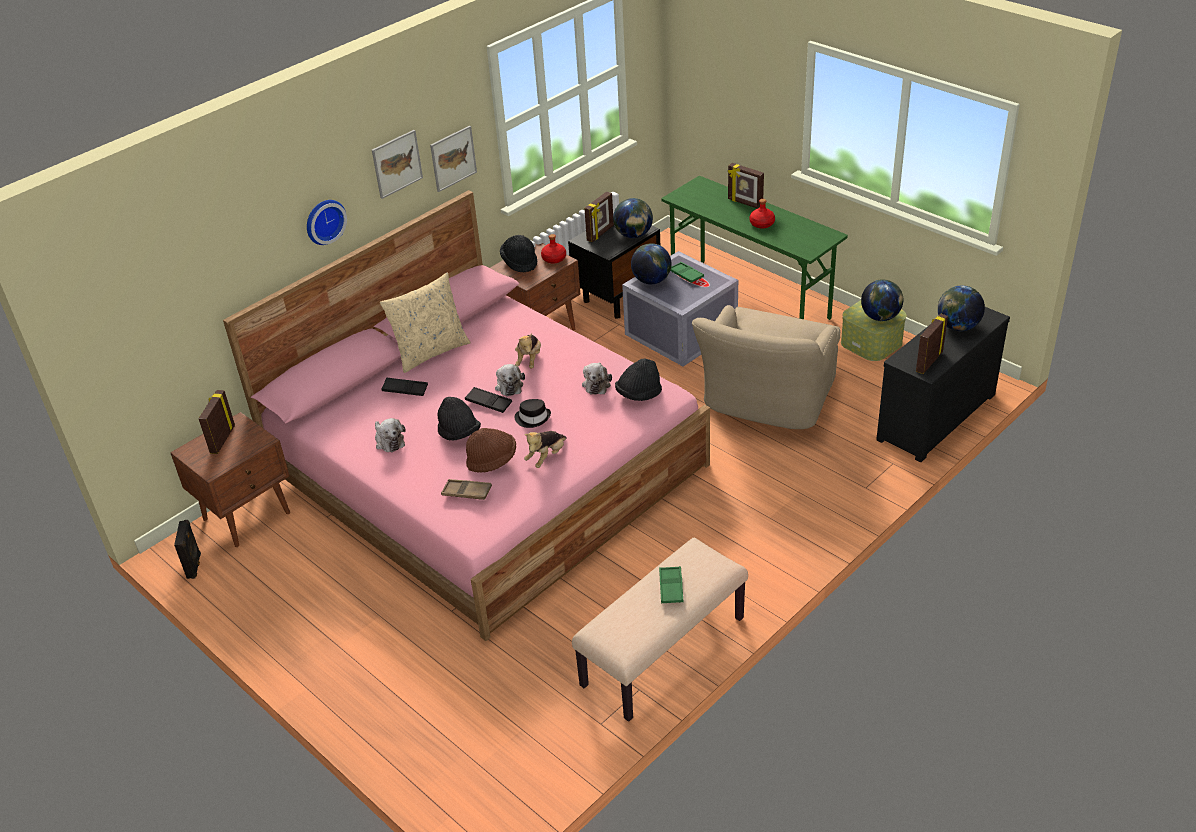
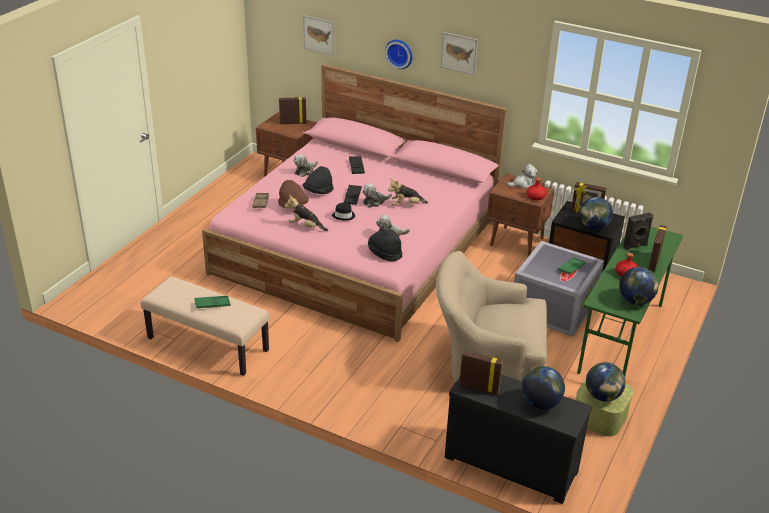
camera: 70 degrees right, 5 degrees down
(194, 566) = (246, 169): black speaker -> black speaker (635, 246)
(430, 352) = (399, 168): beige pillow -> none
(453, 158) = (503, 79): picture -> picture (319, 35)
(520, 262) = (523, 184): black hat -> plush toy
(651, 281) = (553, 253): globe -> globe (635, 301)

